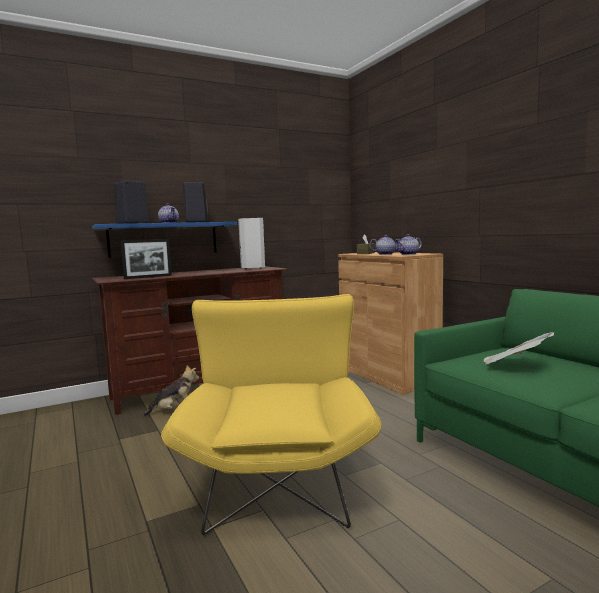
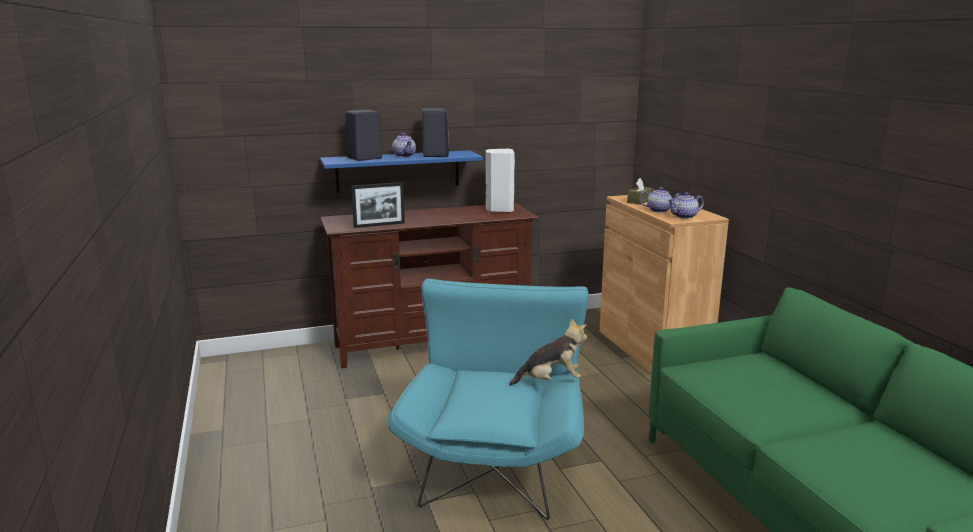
camera: 10 degrees right, 10 degrees up
(175, 410) = (402, 370): plush toy -> plush toy (550, 381)
(278, 472) = (497, 457): yellow armchair -> turquoise armchair
(514, 366) = (749, 385): newspaper -> none

